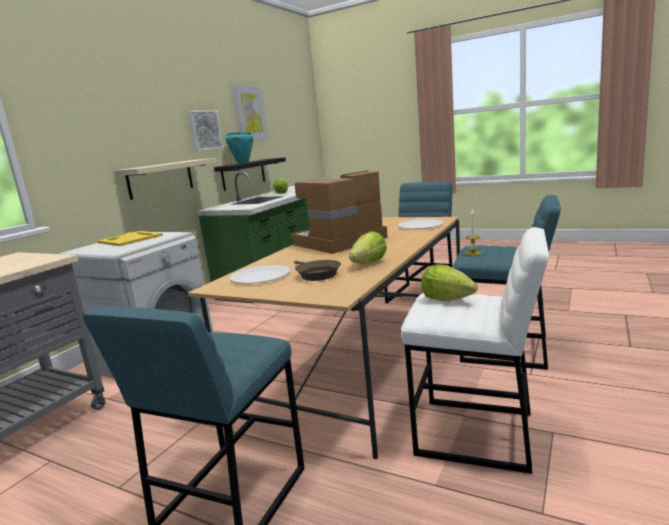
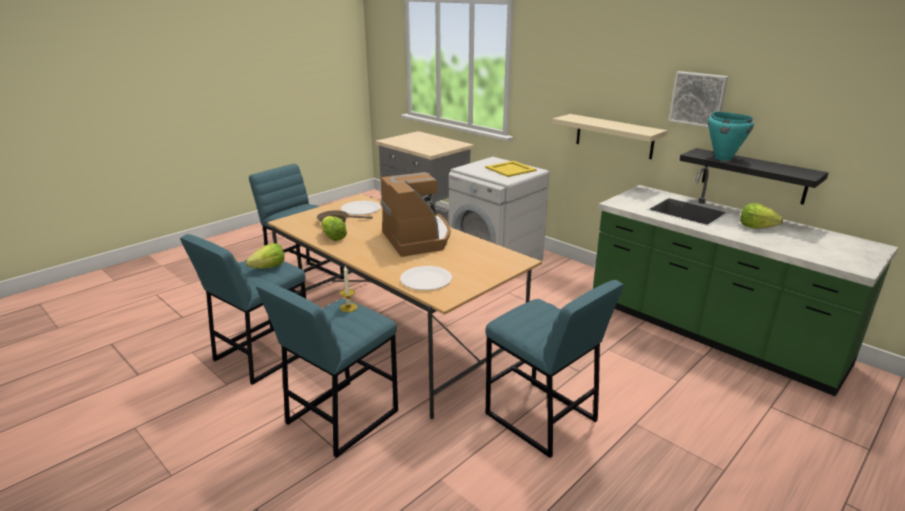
camera: 105 degrees right, 10 degrees up
(250, 113) = (818, 90): picture -> none
(478, 434) = (261, 356): white stool -> blue stool

